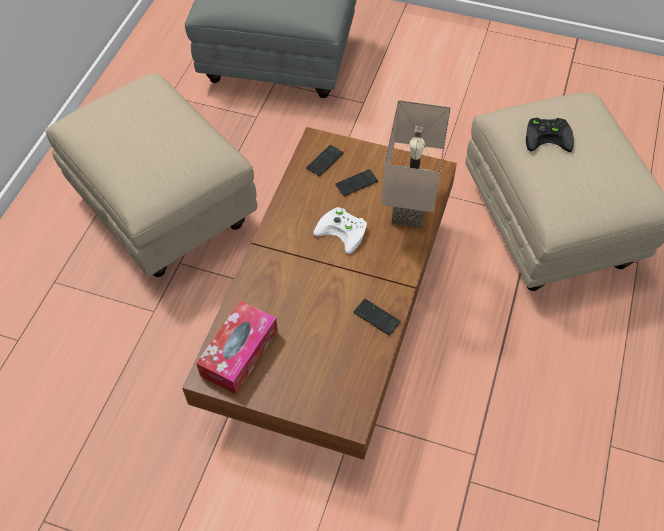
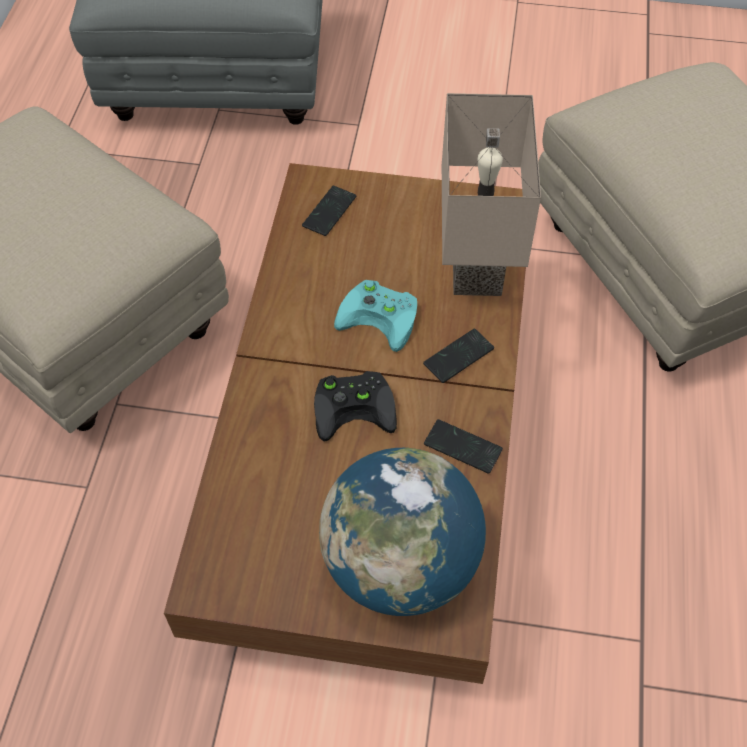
camera: 10 degrees left, 0 degrees up
(239, 353) = (250, 539): tissue box -> none
(324, 381) = (400, 565): none -> globe
(344, 231) = (382, 317): white game controller -> turquoise game controller
(356, 183) = (386, 240): phone -> phone (458, 356)
(549, 136) = (672, 130): black game controller -> black game controller (356, 406)

